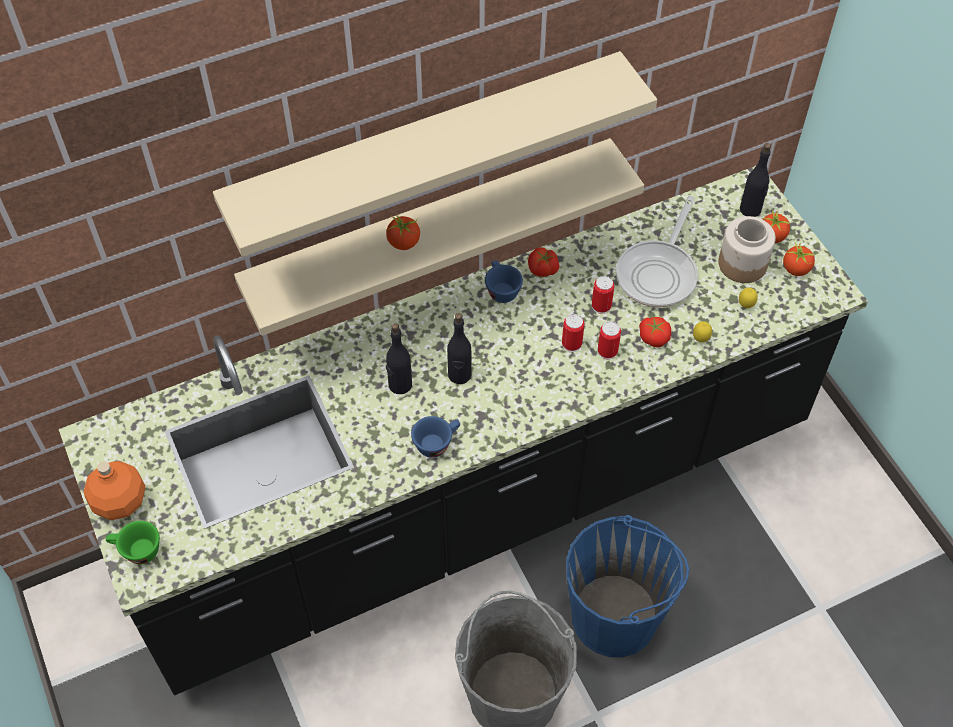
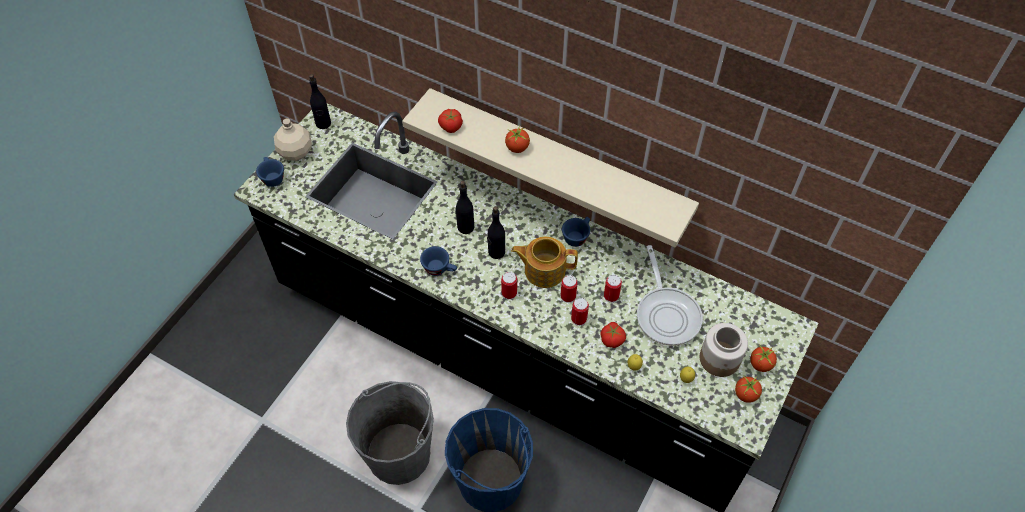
camera: 55 degrees right, 0 degrees up
(121, 502) = (296, 152): orange bottle -> beige bottle
(136, 551) = (272, 177): green cup -> blue cup
(426, 149) = (560, 102): beige shelf -> none
(519, 345) = (543, 270): none -> teapot
(524, 395) = (509, 293): none -> can
(543, 269) = (612, 249): tomato -> tomato (450, 126)
(659, 273) = (667, 314): frying pan -> frying pan turned 90 degrees counterclockwise
(750, 209) = (772, 339): black bottle -> black bottle (323, 123)

